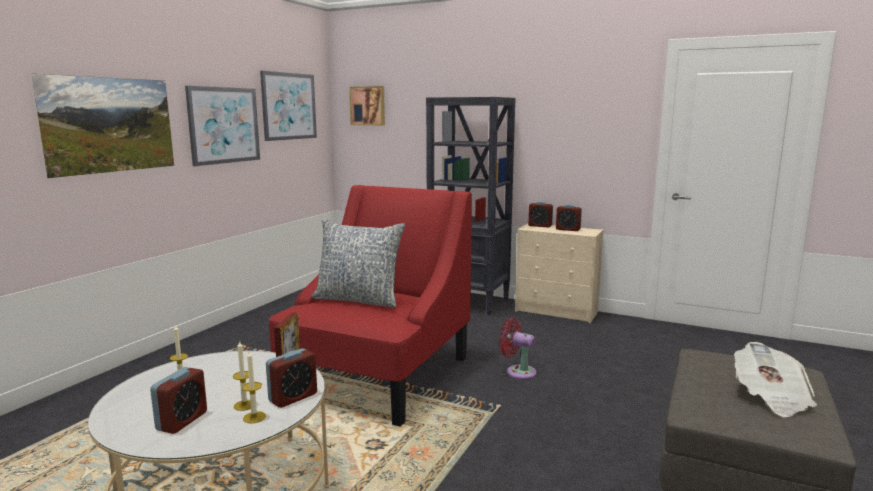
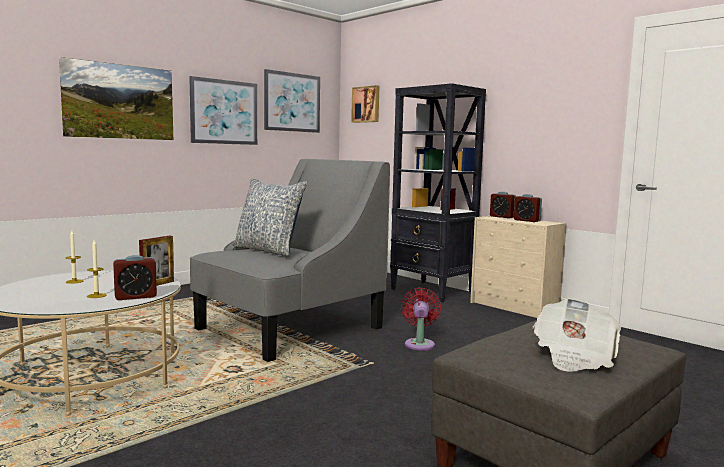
camera: 20 degrees right, 5 degrees down
(182, 421) = (43, 297): alarm clock -> none
(254, 417) = (92, 302): candle -> none
(378, 376) = (289, 329): red armchair -> grey armchair
(518, 372) = (419, 343): red fan -> red fan turned 45 degrees clockwise

